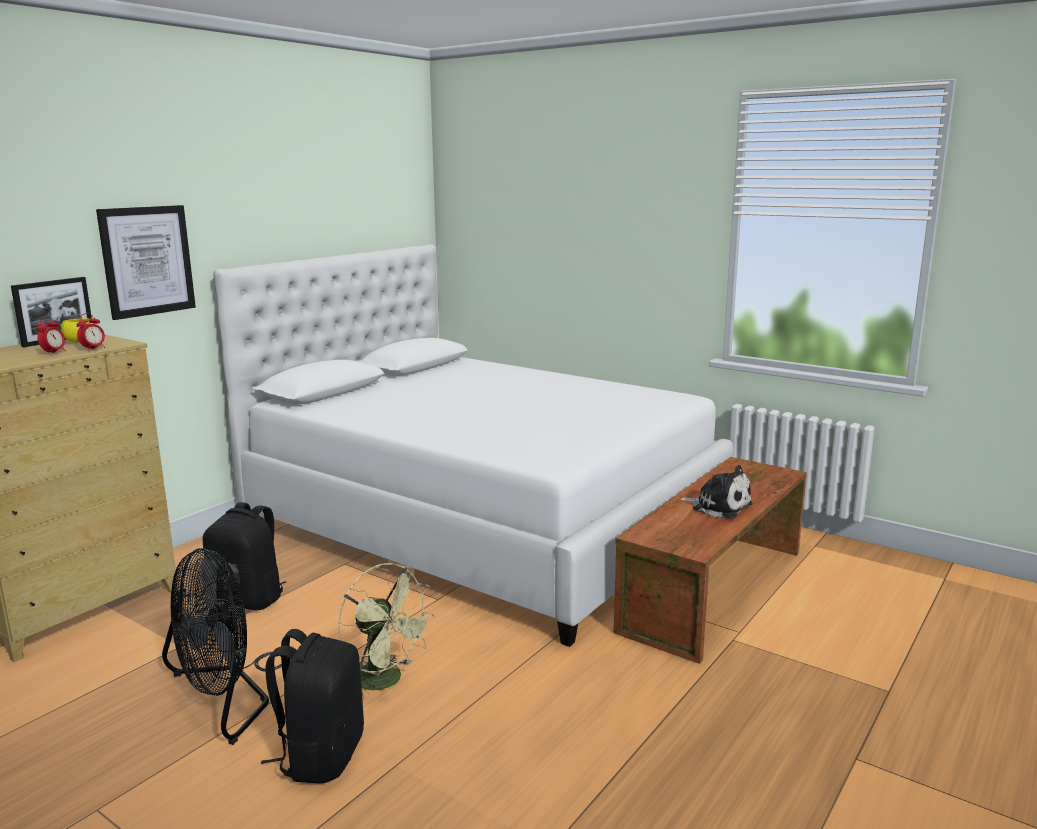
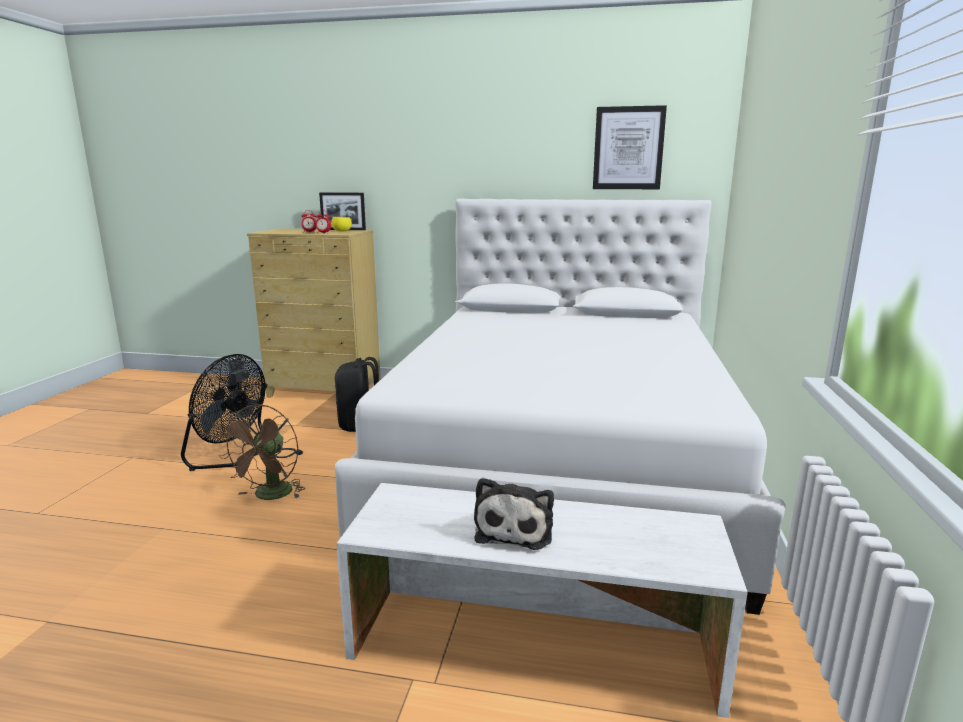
camera: 65 degrees right, 0 degrees up
(147, 261) = (414, 187): picture -> picture (628, 148)
(321, 755) = (177, 500): black backpack -> none
(387, 681) = (270, 496): green fan -> brown fan
(713, 588) = (535, 639): brown bench -> white bench

